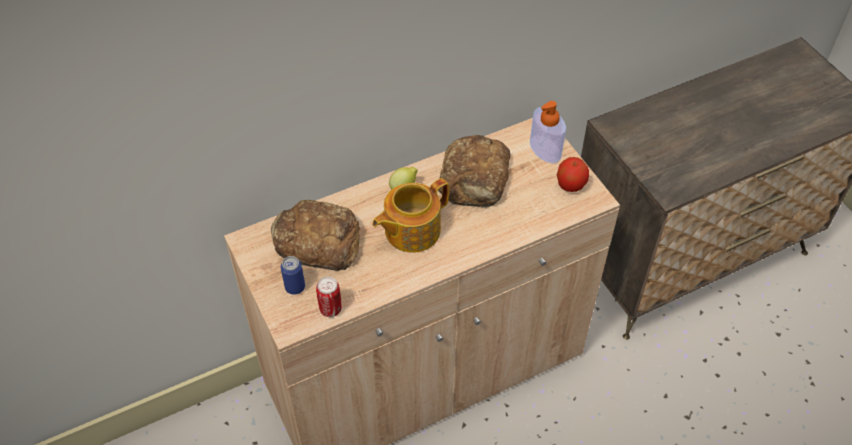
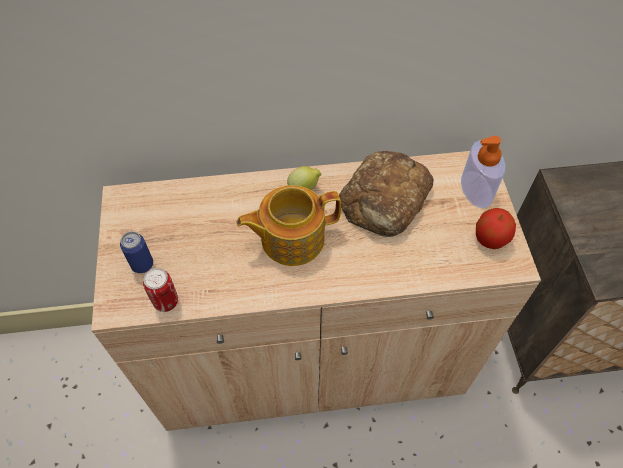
camera: 20 degrees right, 5 degrees up
(317, 241) = (189, 220): bread -> none

